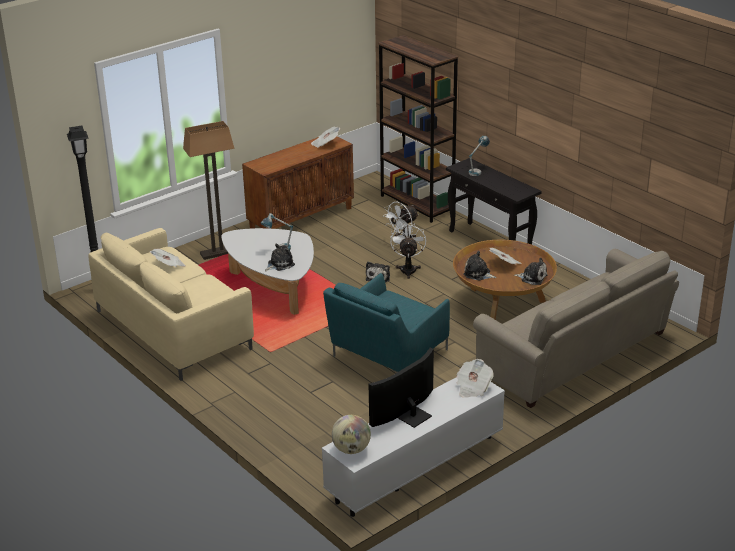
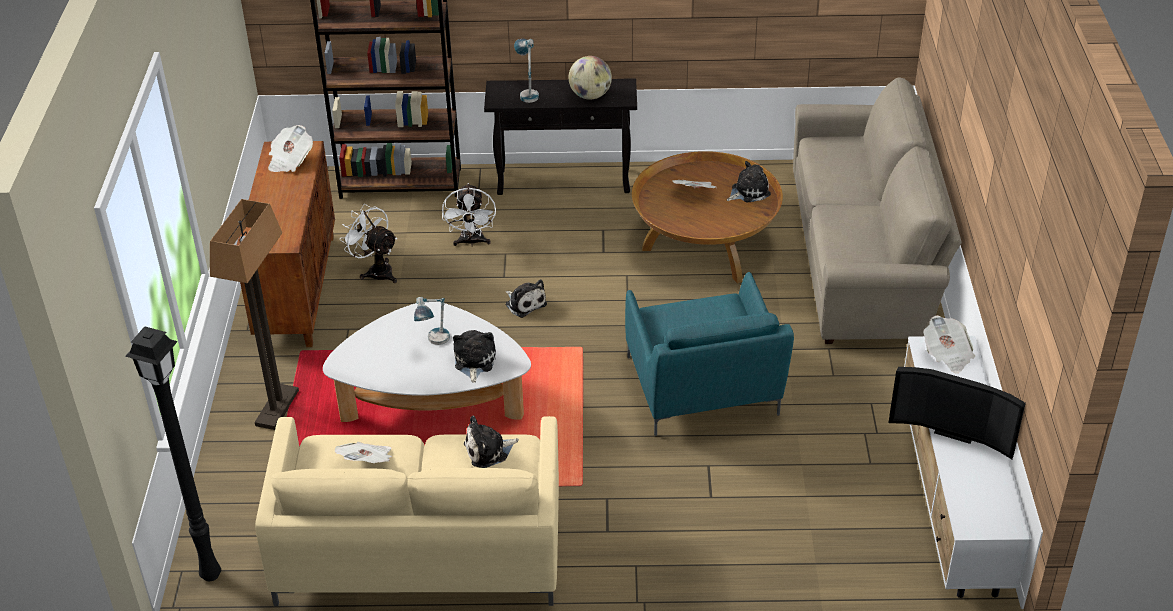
camera: 50 degrees left, 10 degrees up
(351, 449) = (983, 517): globe -> globe (590, 96)
(408, 269) = (537, 271): white fan -> white fan (376, 271)
(410, 414) = (954, 431): television -> television turned 60 degrees counterclockwise
(478, 274) = (693, 223): plush toy -> plush toy (489, 451)

